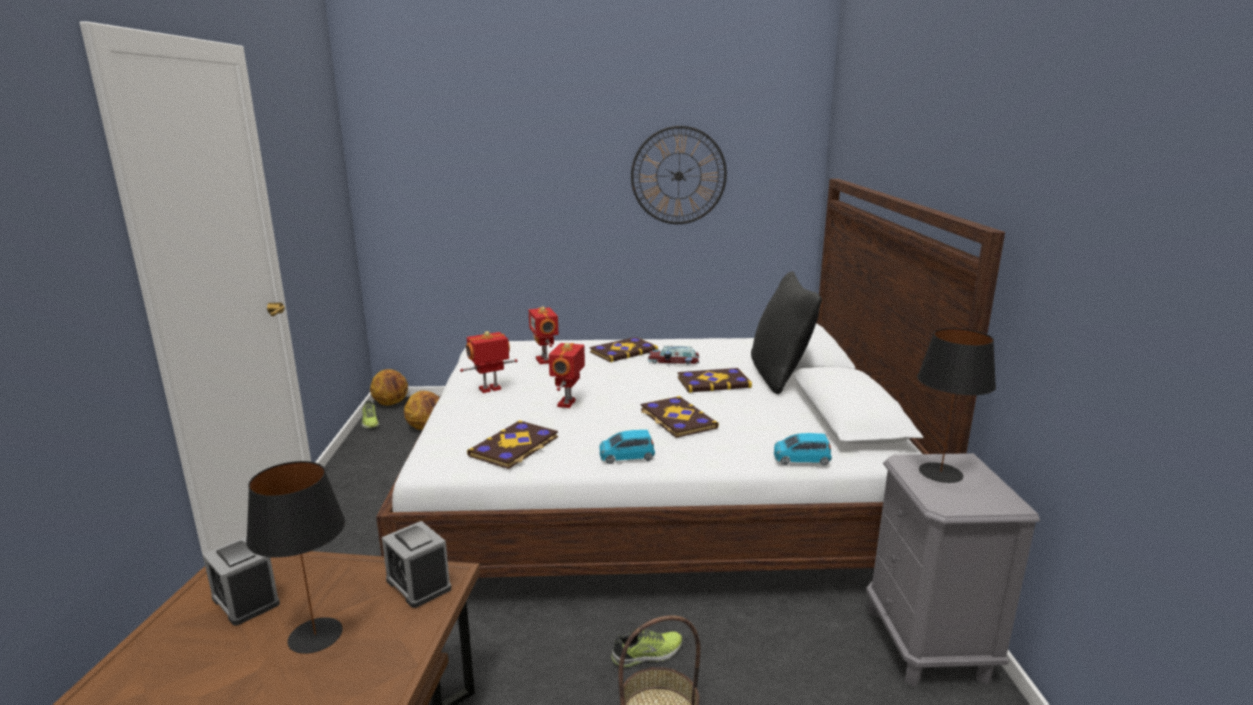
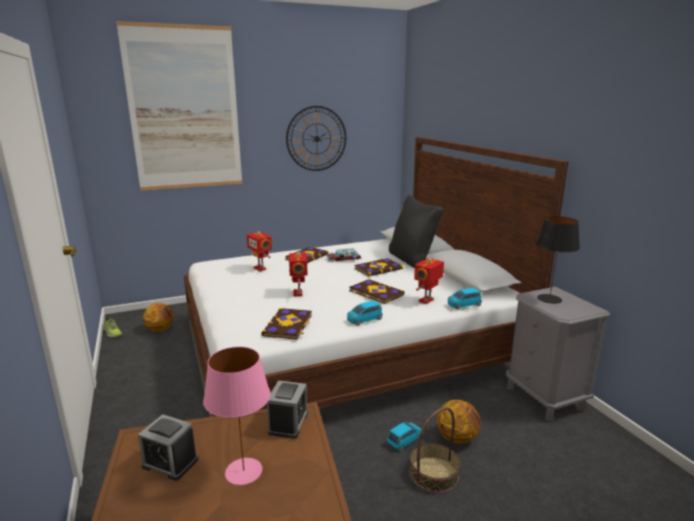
camera: 20 degrees left, 0 degrees up
(316, 635) = (244, 471): black table lamp -> pink table lamp
(391, 403) = (121, 317): basketball -> basketball (457, 437)
(418, 584) = (288, 423): alarm clock -> alarm clock turned 105 degrees counterclockwise
(488, 129) = (184, 109): none -> picture
(490, 389) = (238, 292): toy robot -> toy robot (427, 301)
(647, 654) = (404, 440): shoe -> blue toy car

